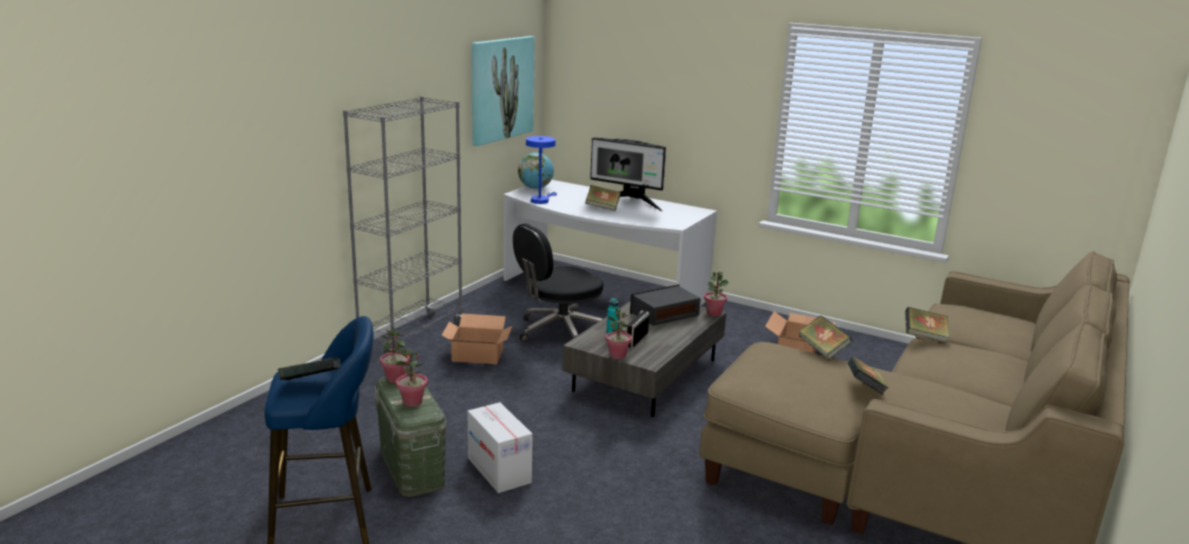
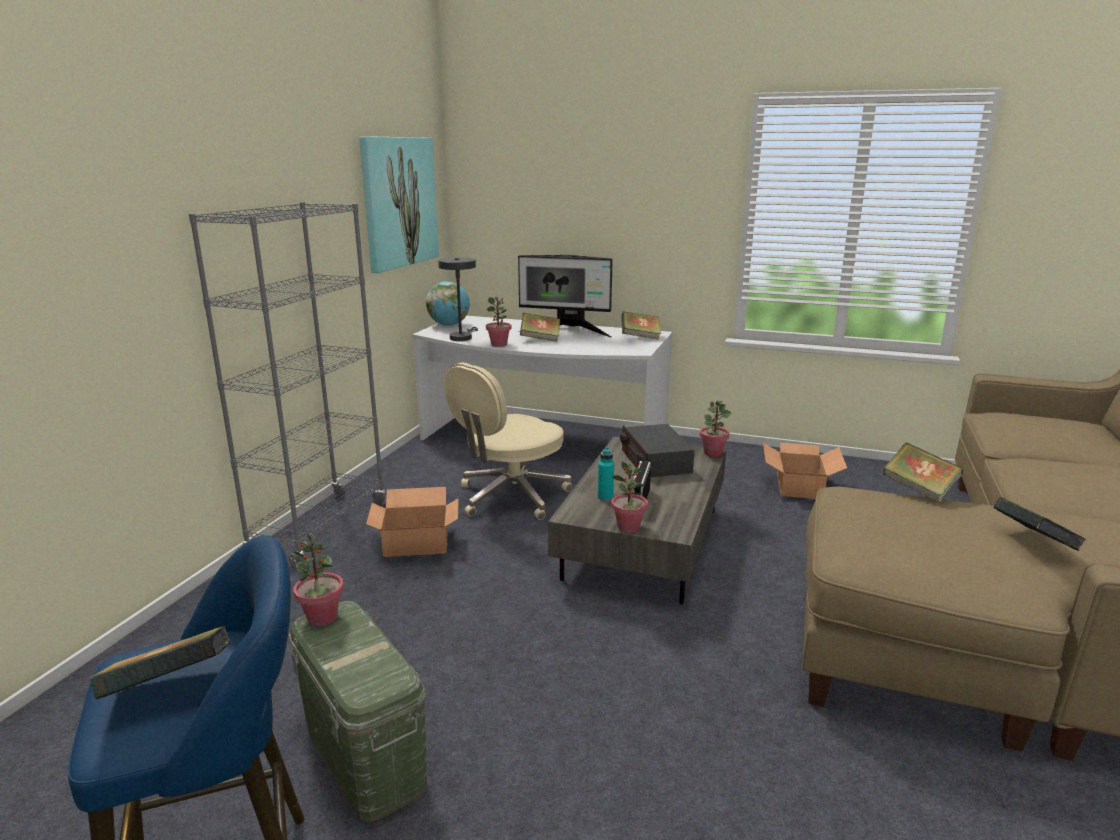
camera: 10 degrees left, 0 degrees up
(412, 402) = (361, 660): potted plant -> potted plant (499, 345)
(499, 470) = (504, 736): cardboard box -> none
(541, 200) = (462, 337): blue table lamp -> grey table lamp
(559, 331) = (511, 497): black office chair -> beige office chair
(664, 314) = (655, 462): radio -> radio turned 60 degrees counterclockwise
(924, 337) = (1010, 456): book -> book (640, 337)

